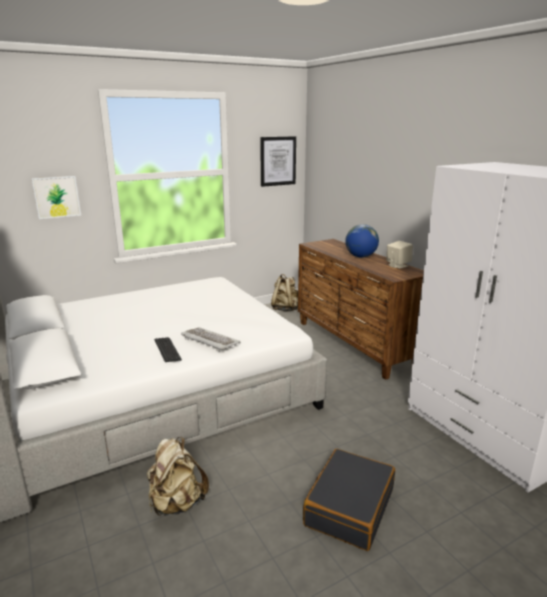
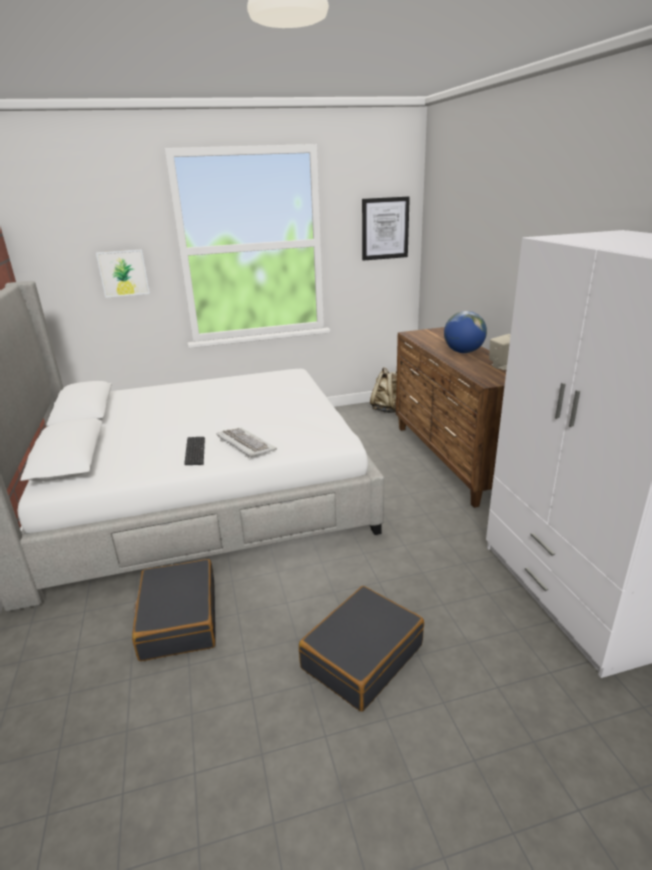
camera: 15 degrees right, 5 degrees up
(176, 503) = (178, 619): beige backpack -> black suitcase

